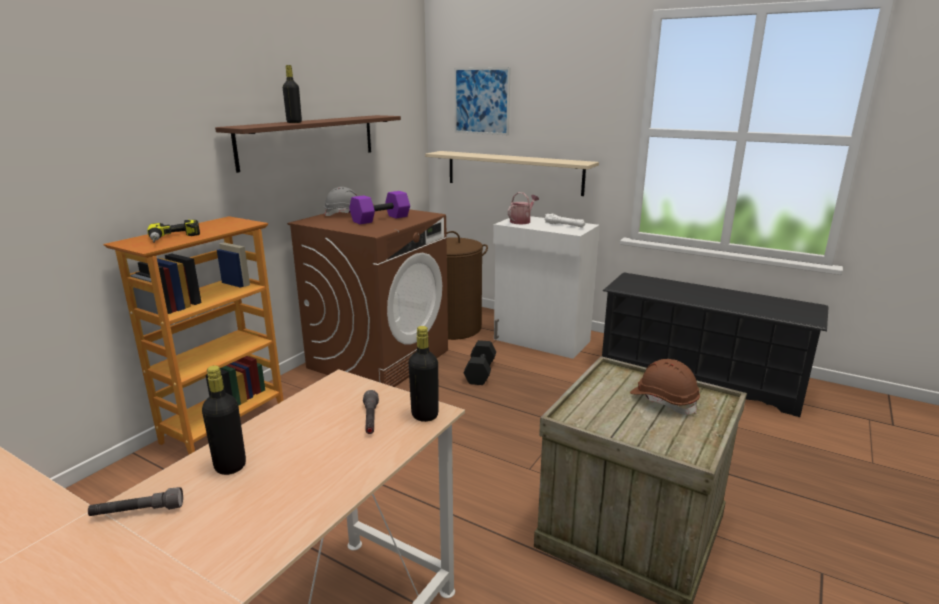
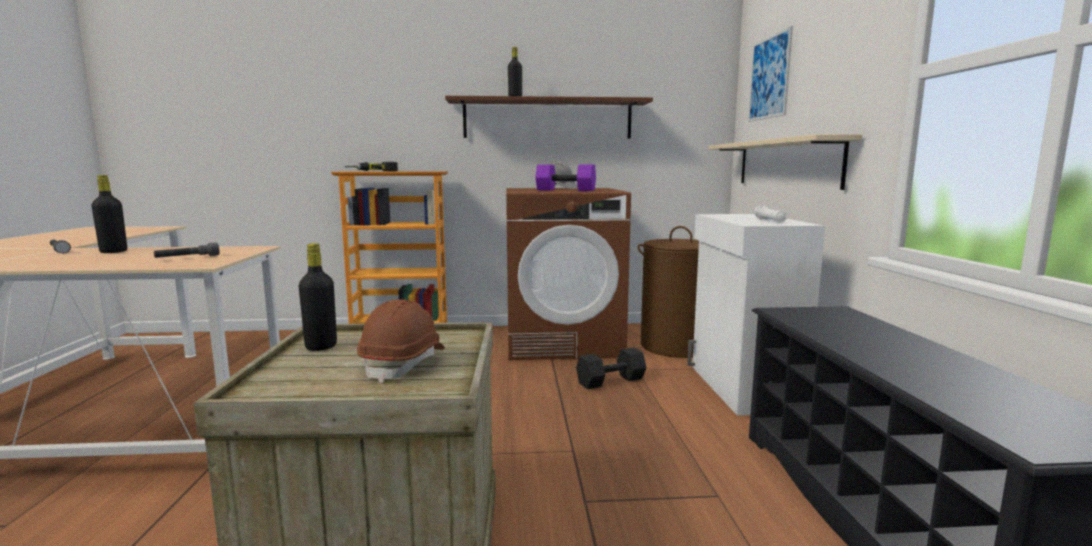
camera: 55 degrees right, 10 degrees down
(425, 415) = (198, 263): black bottle -> black bottle (321, 346)
(522, 221) = (736, 215): watering can -> none

